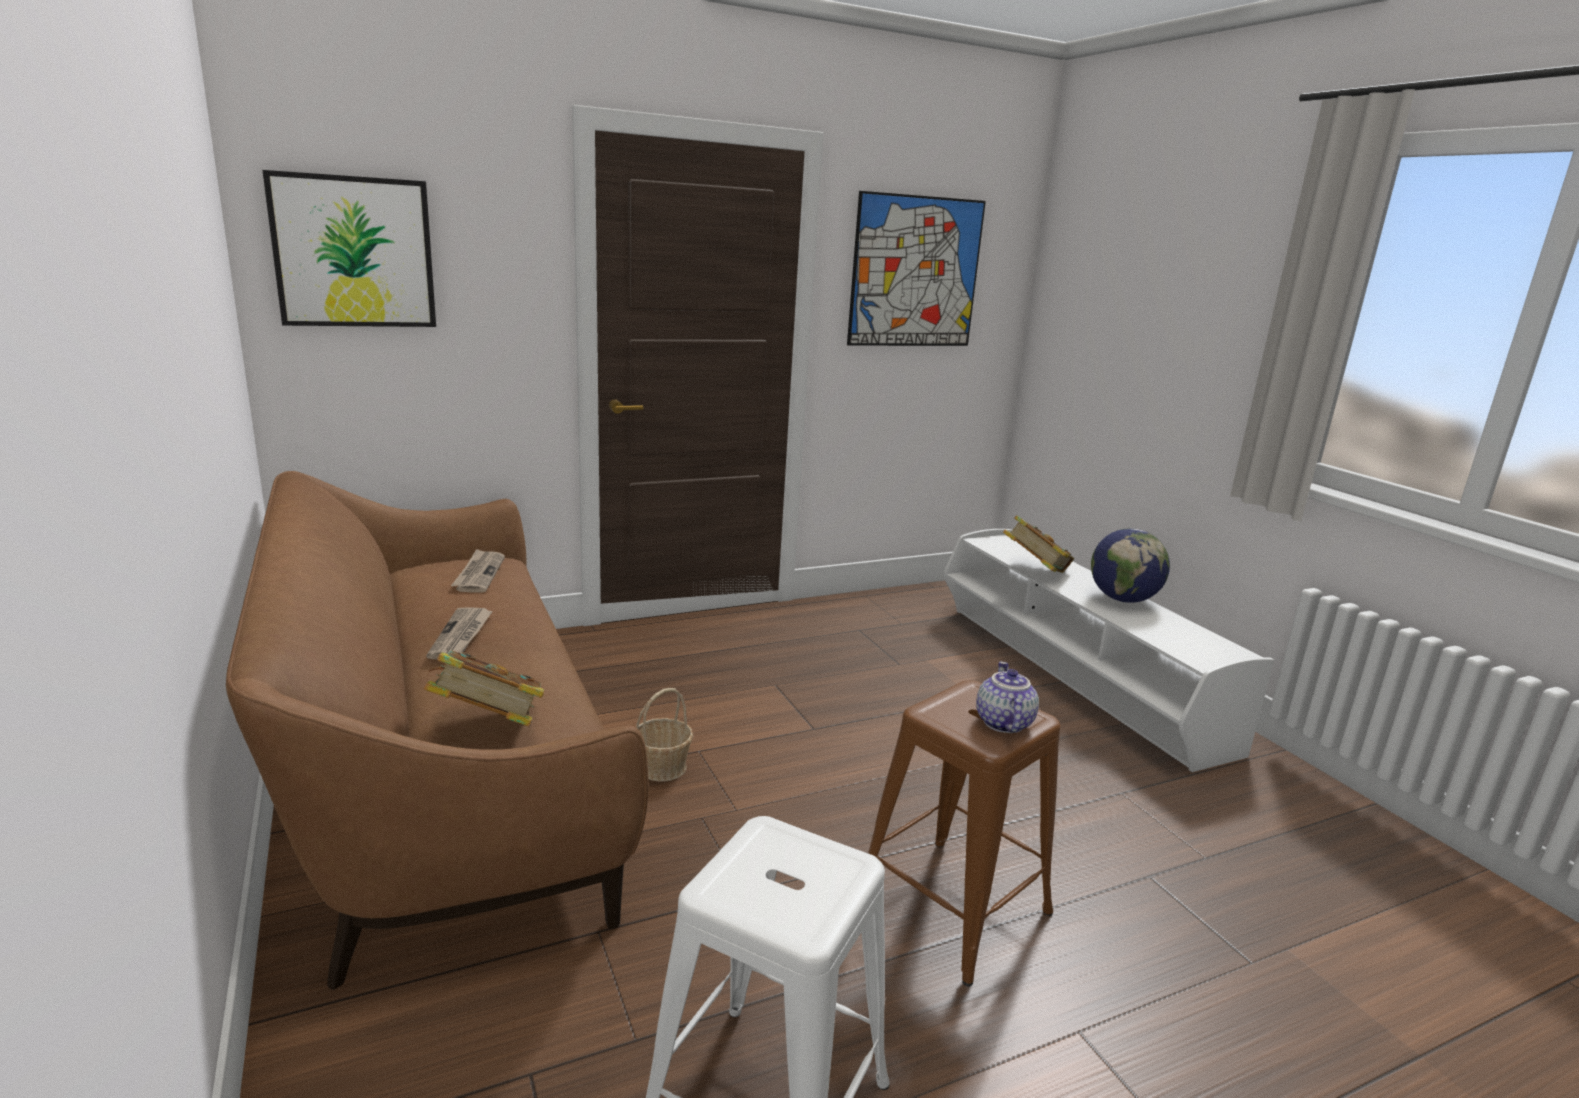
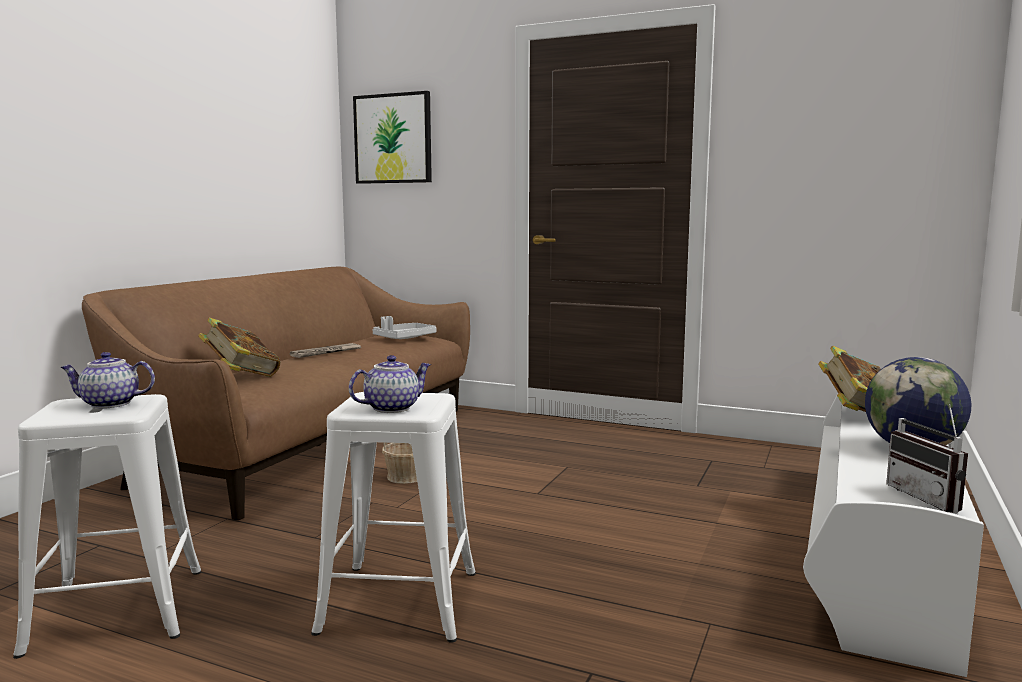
camera: 50 degrees right, 10 degrees down
(479, 574) = (404, 338): newspaper -> grey tray
(777, 865) = (109, 404): none -> teapot
(915, 272) = (825, 117): picture -> none
(952, 907) = (399, 601): brown stool -> white stool
(1216, 646) = (931, 498): none -> radio

